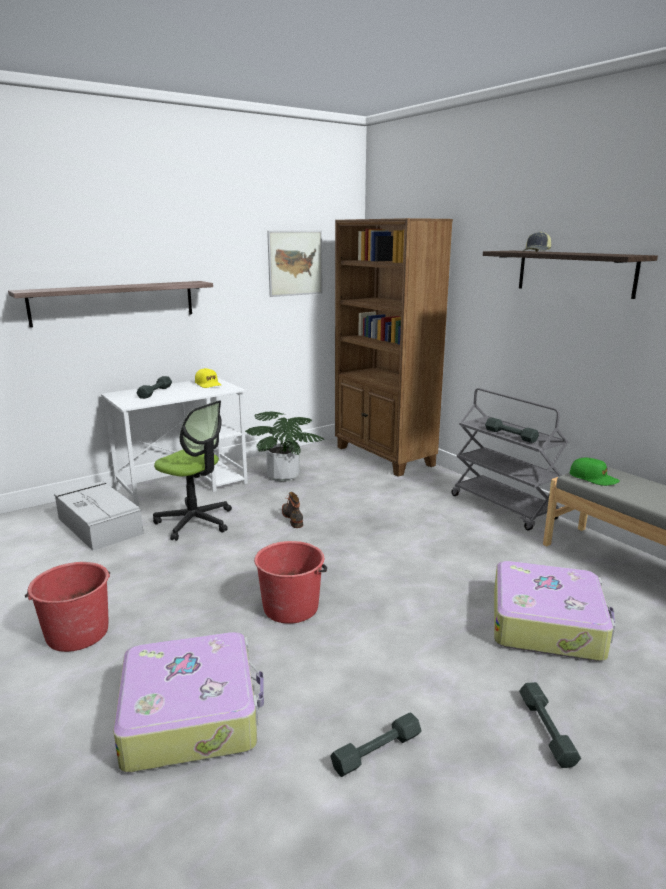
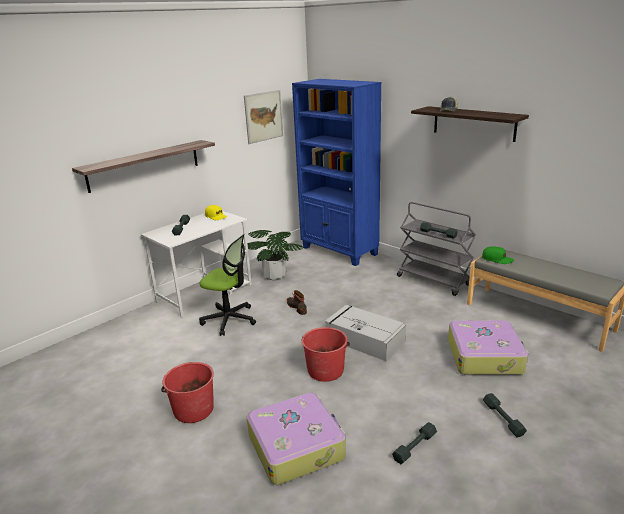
camera: 10 degrees left, 5 degrees up
(99, 525) = (160, 332): grey storage box -> grey storage box (364, 339)
(384, 456) = (339, 251): brown bookcase -> blue bookcase

